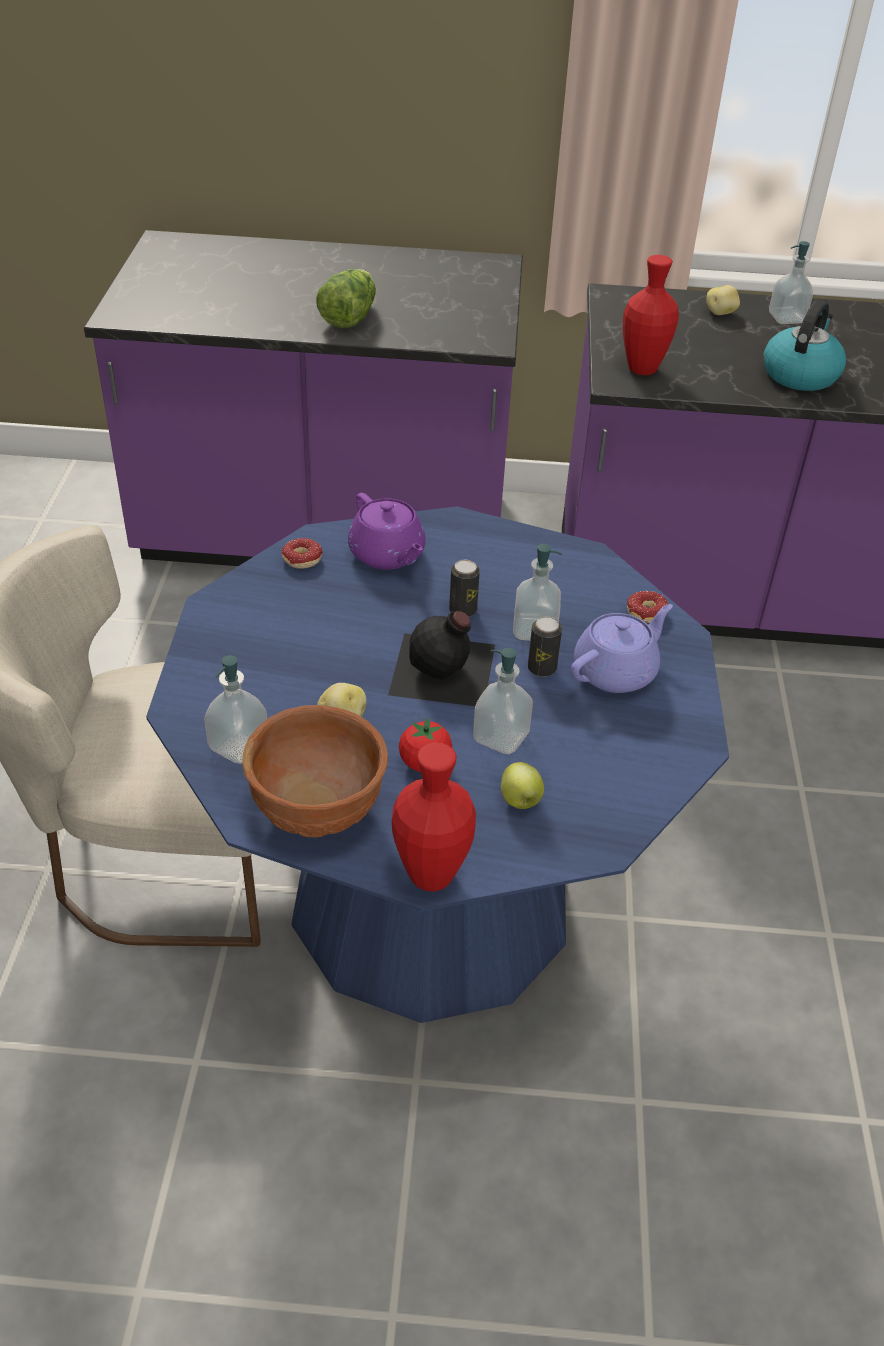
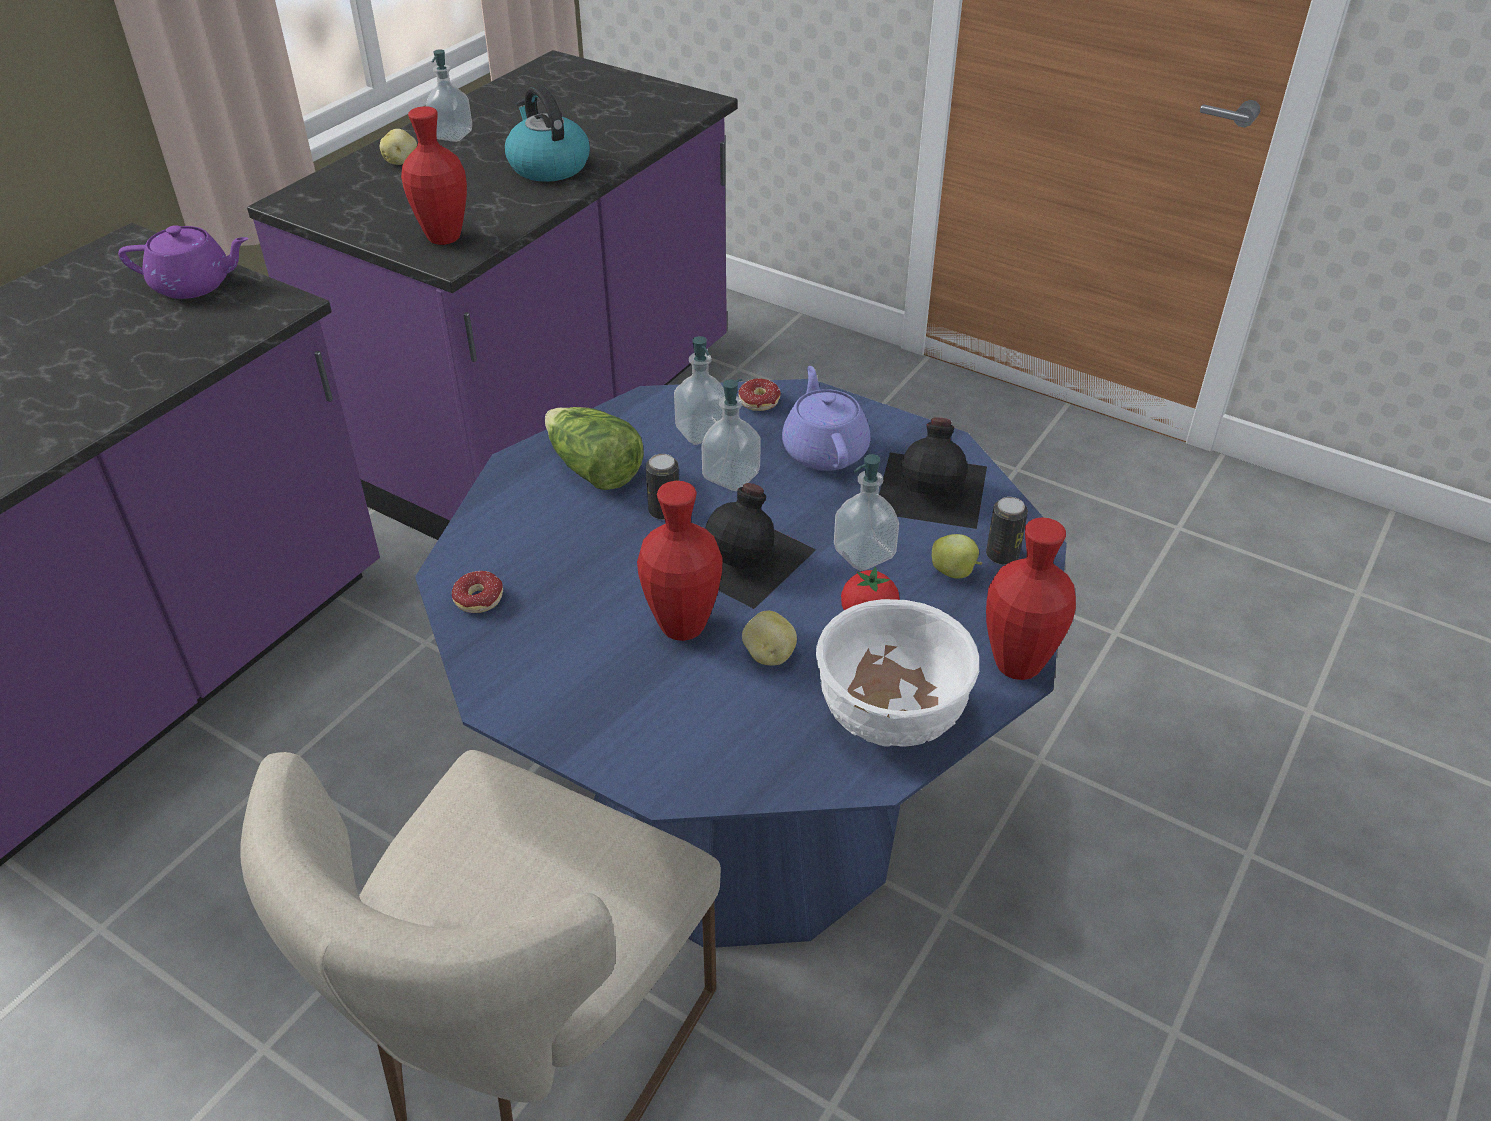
camera: 60 degrees left, 0 degrees up
(238, 746) = (756, 750): soap dispenser -> soap dispenser (702, 431)
(319, 812) = (892, 717): brown bowl -> white bowl
(342, 664) = (682, 627): none -> red vase
(348, 316) = (96, 380): lettuce -> lettuce (593, 469)
(387, 555) = (530, 531): purple teapot -> purple teapot (194, 285)
(542, 668) = (788, 492): can -> can (1002, 555)
(624, 755) = (933, 488): none -> black bottle

